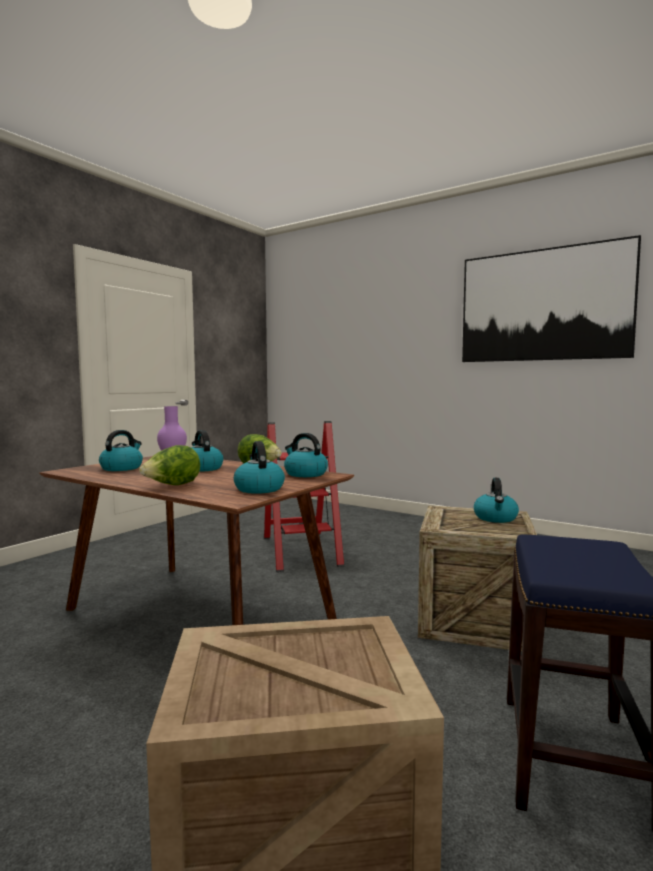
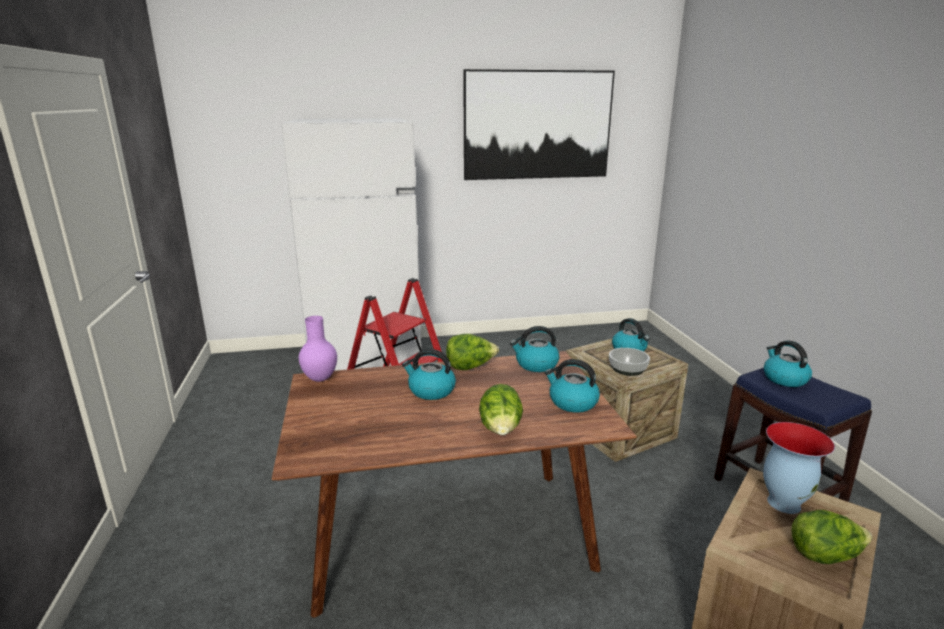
camera: 45 degrees left, 15 degrees up
(122, 468) = (348, 425): kettle -> kettle (784, 379)
(269, 696) = (825, 555): none -> lettuce
(346, 517) = (367, 363): none -> white fridge
(350, 650) = (783, 502): none -> vase
(453, 525) = (627, 368): none -> bowl

